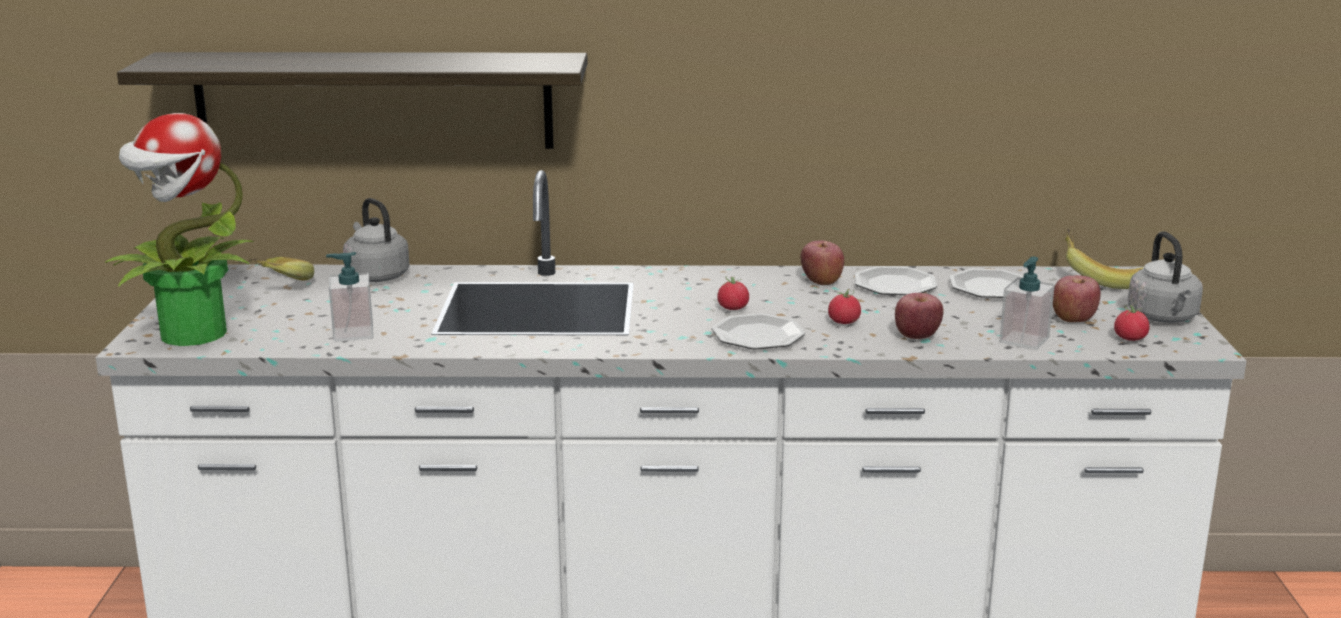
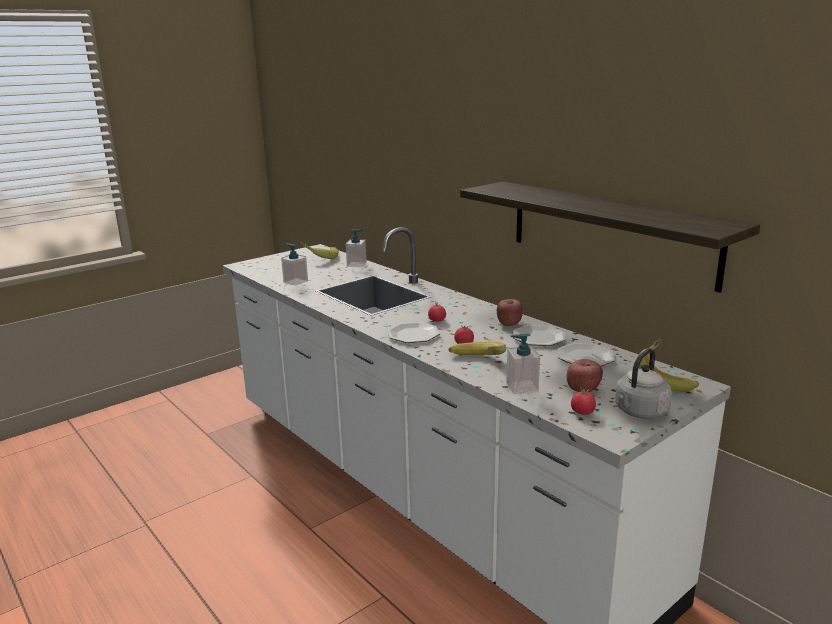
camera: 50 degrees right, 0 degrees up
(191, 334) = (258, 266): potted plant -> none
(374, 100) = (372, 182): shelf -> shelf (609, 232)
(376, 276) = (357, 264): grey kettle -> soap dispenser
(917, 336) = (476, 363): apple -> banana

